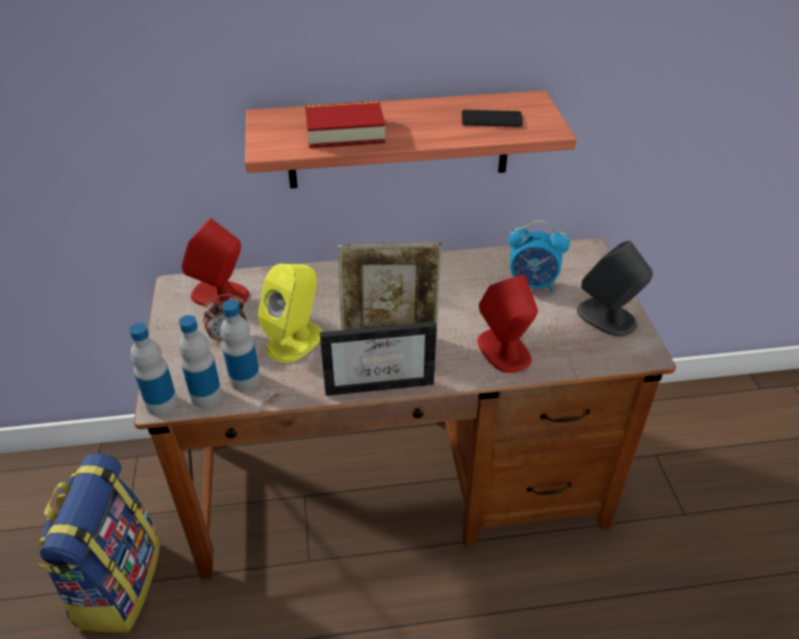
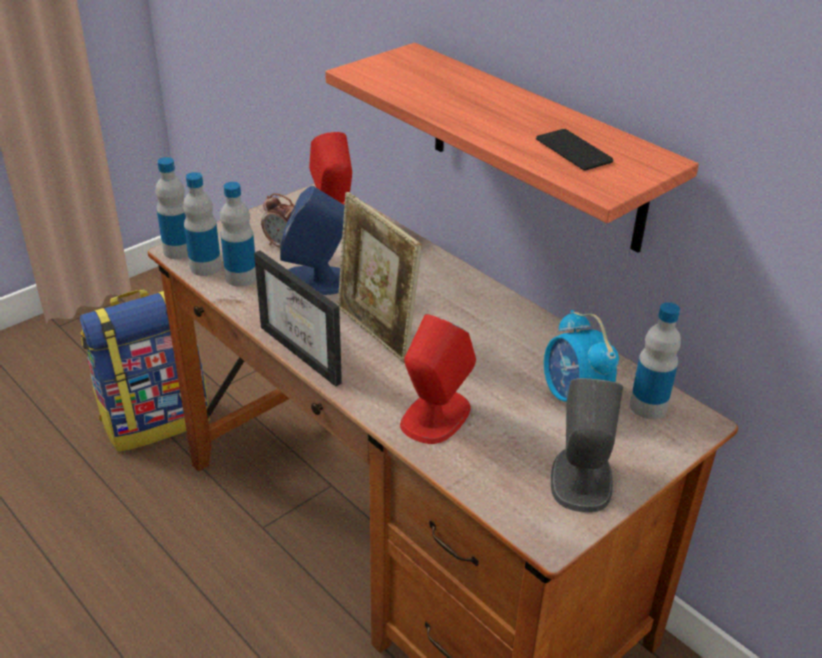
camera: 55 degrees right, 5 degrees down
(295, 340) = (316, 281): yellow speaker -> blue speaker
(345, 132) = (435, 91): book -> none
(562, 260) = (648, 406): none -> bottle

